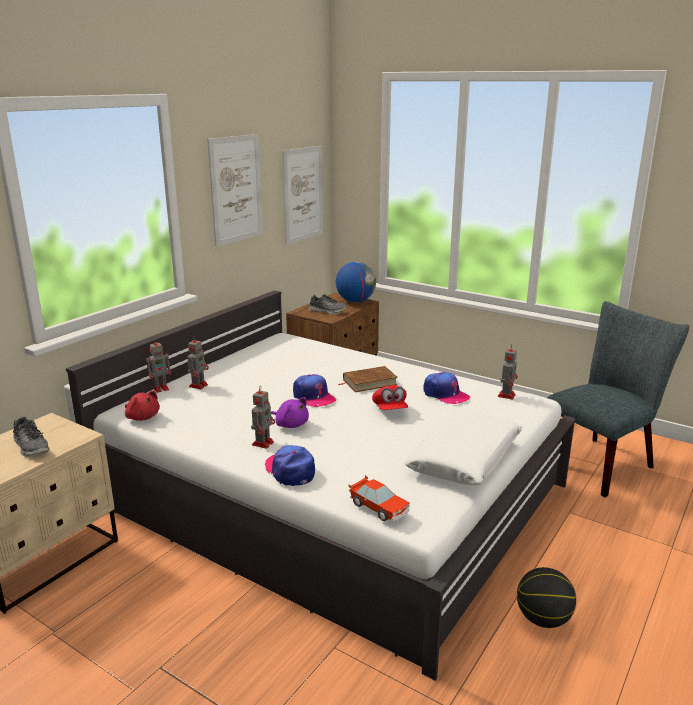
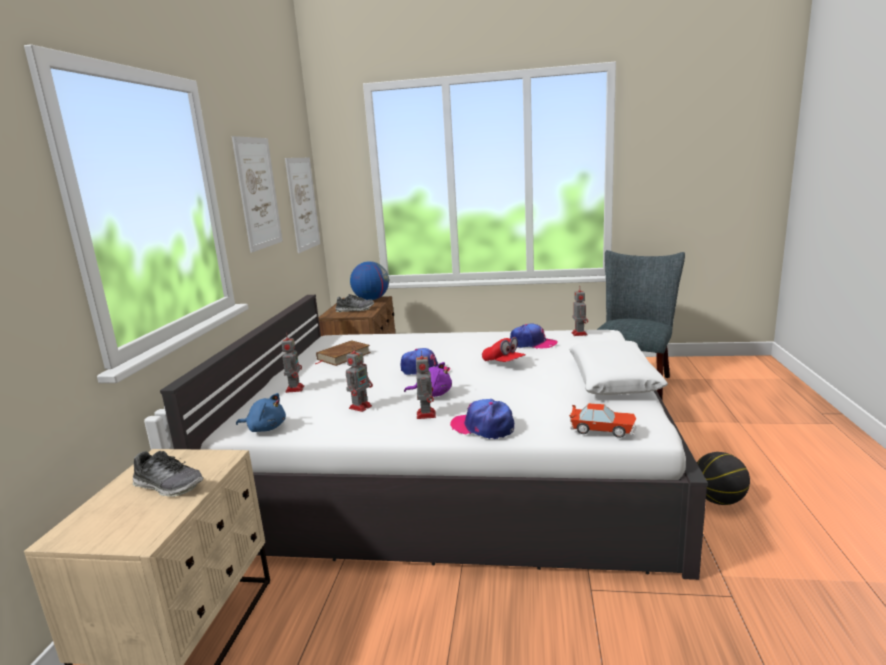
camera: 25 degrees left, 5 degrees down
(142, 417) = (265, 428): red plush toy -> blue plush toy
(161, 388) = (255, 400): toy robot -> toy robot (361, 406)
(369, 382) = (458, 350): brown book -> brown book (343, 356)

